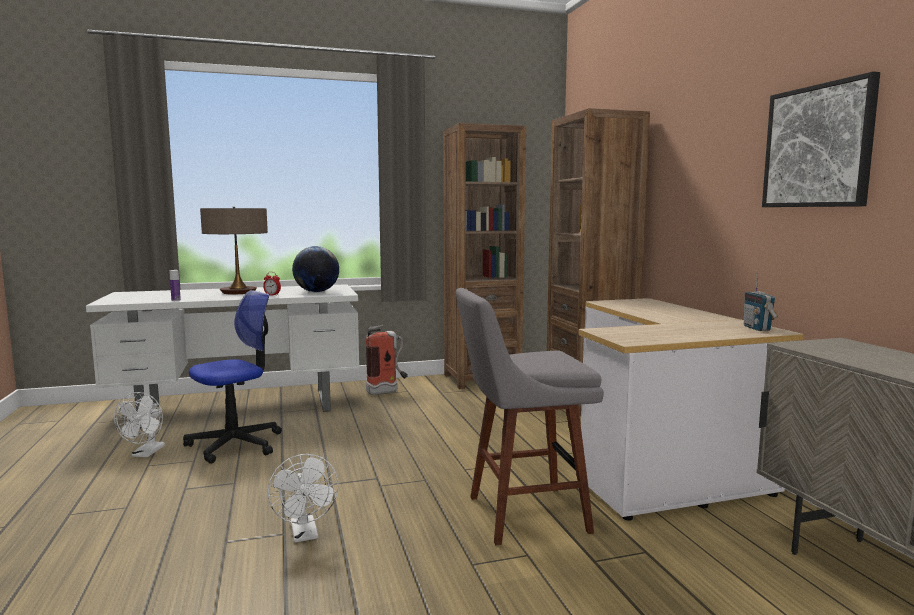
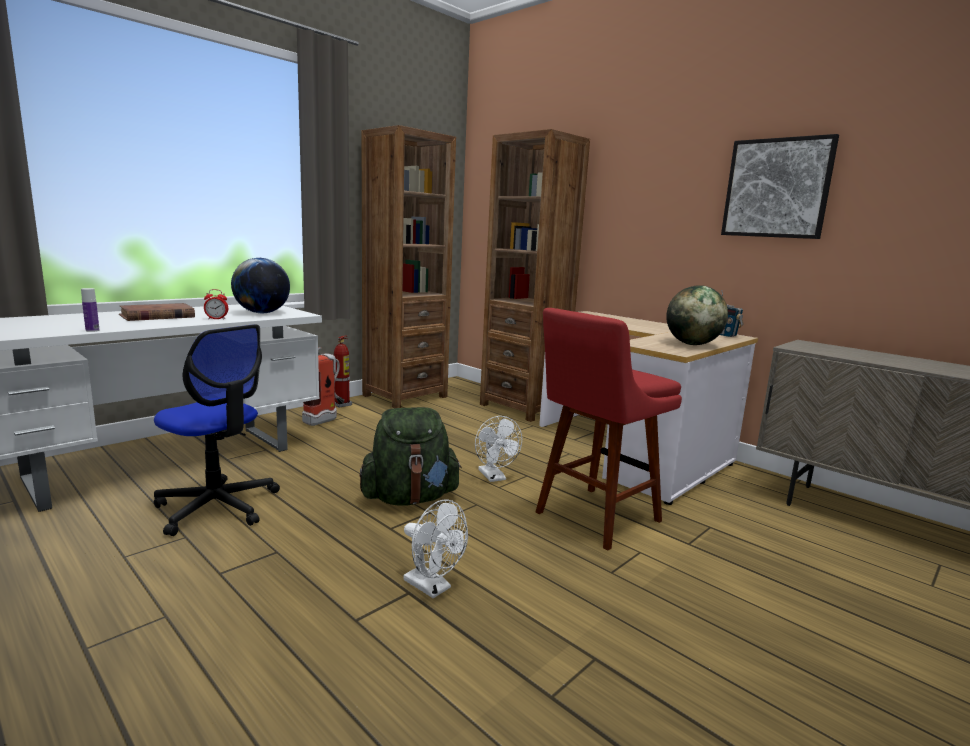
camera: 30 degrees left, 5 degrees up
(145, 453) = (100, 542): white fan -> white fan (494, 477)
(235, 444) = (217, 507): office chair -> office chair turned 105 degrees clockwise
(238, 292) = (157, 316): table lamp -> brown book
(375, 464) = (410, 498): none -> green backpack
(417, 380) = (342, 404): none -> fire extinguisher
(521, 515) = (593, 518): grey stool -> red stool
(674, 335) = (692, 344): none -> globe

